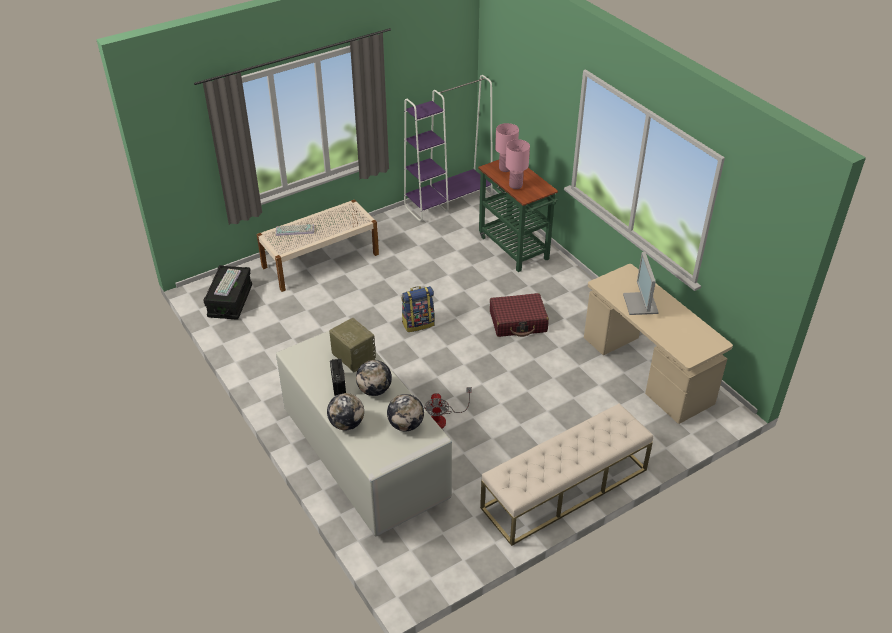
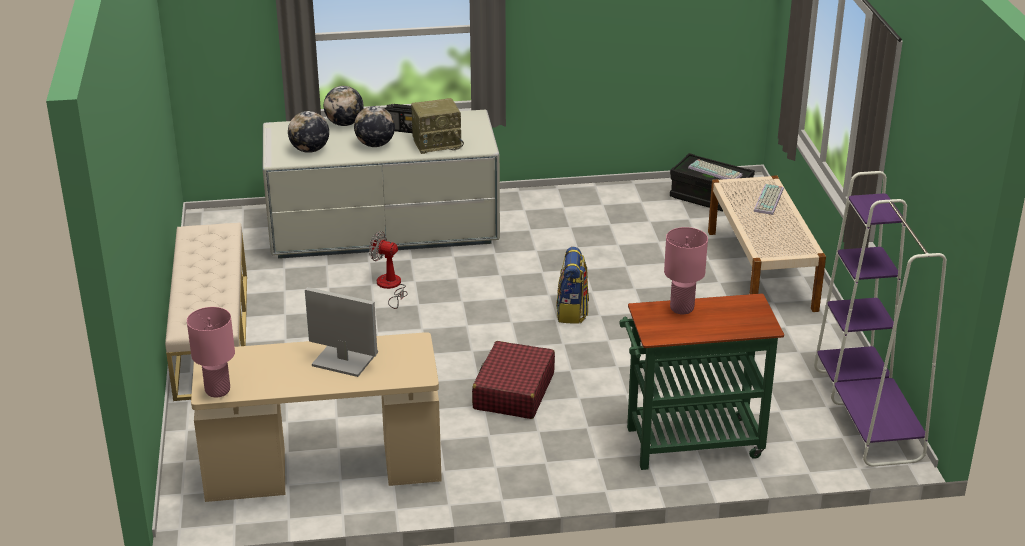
camera: 115 degrees right, 10 degrees down
(505, 170) = (738, 315): pink table lamp -> pink table lamp (217, 392)

